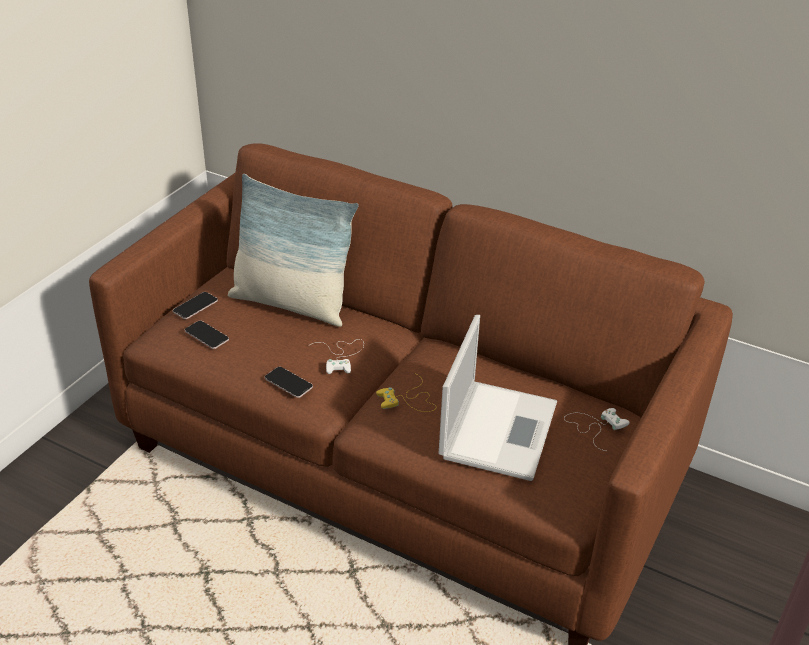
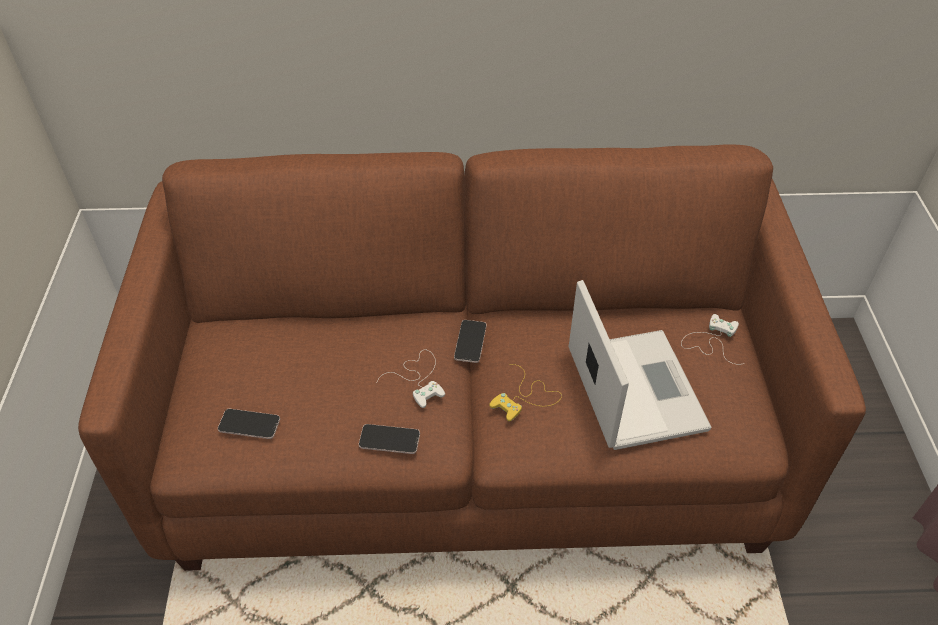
camera: 30 degrees left, 10 degrees up
(195, 306) = (203, 392): phone -> phone (470, 341)
(291, 303) = (312, 339): pillow -> none

